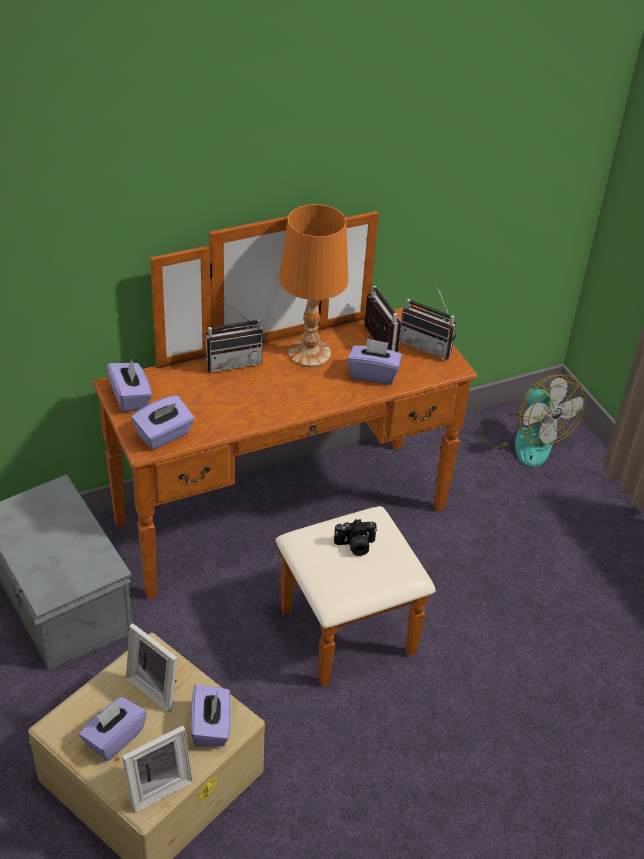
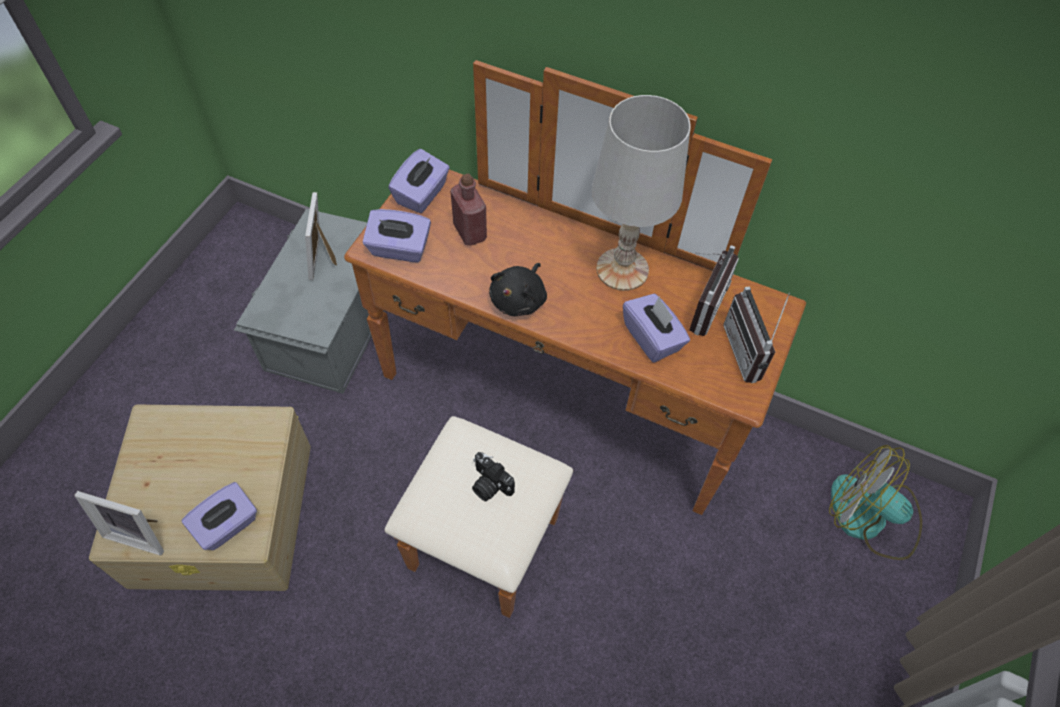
camera: 50 degrees right, 15 degrees up
(114, 738) = (165, 466): purple tissue box -> none
(157, 686) = (238, 455): picture frame -> picture frame (325, 258)
(193, 396) = (470, 232): none -> red bottle
(233, 361) = (546, 225): radio -> none
(276, 408) = (519, 299): none -> black plush toy
(309, 353) = (623, 269): orange table lamp -> white table lamp
(525, 439) = (870, 518): fan -> fan turned 105 degrees clockwise

